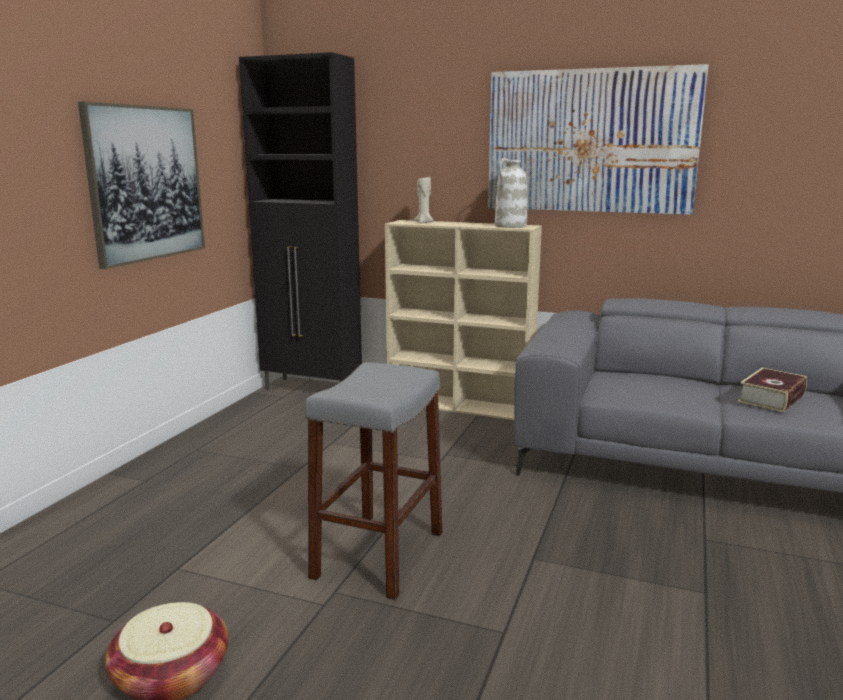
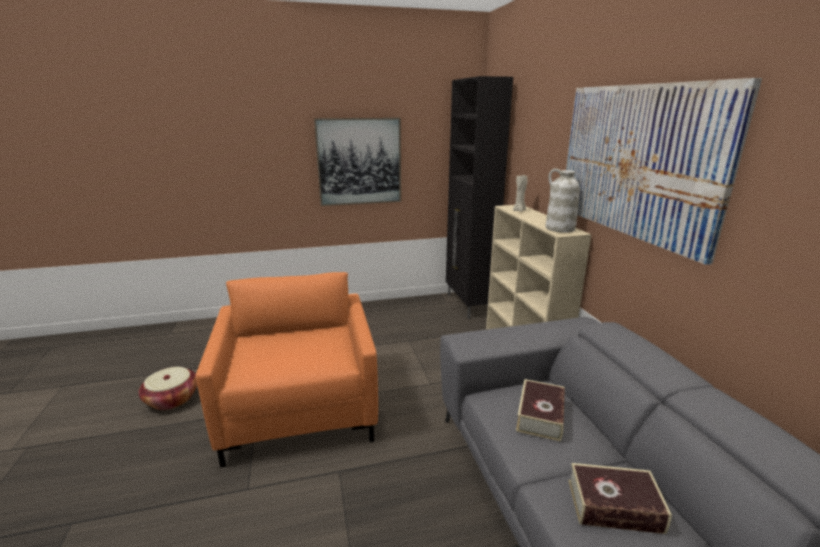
camera: 55 degrees right, 5 degrees up
(379, 554) = (301, 409): grey stool -> orange armchair
(651, 385) = (540, 416): none -> book

